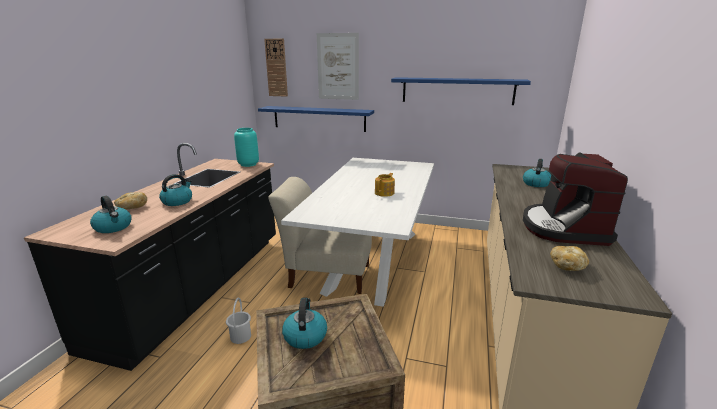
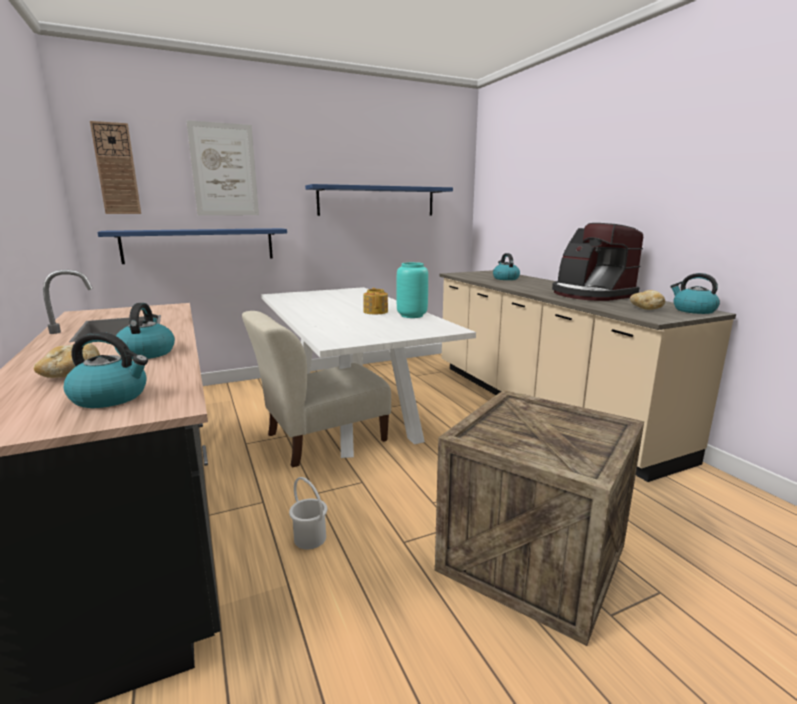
camera: 40 degrees left, 5 degrees down
(248, 164) = (152, 308): turquoise vase -> turquoise vase (412, 316)
(305, 336) = (526, 434): kettle -> kettle (693, 310)

